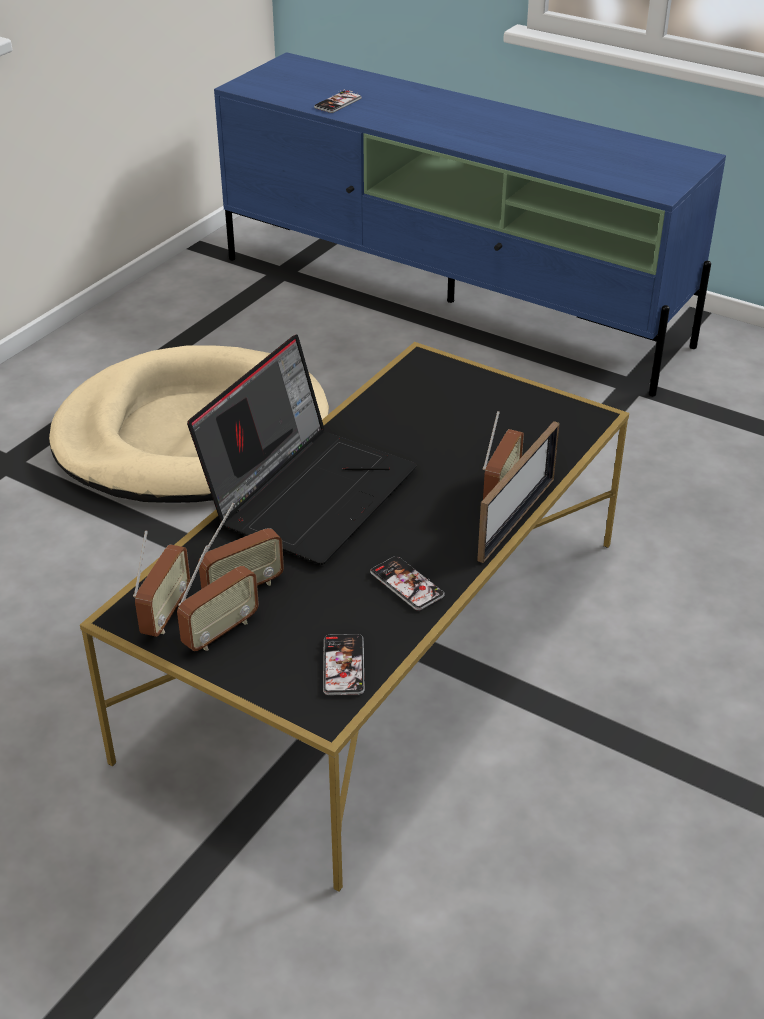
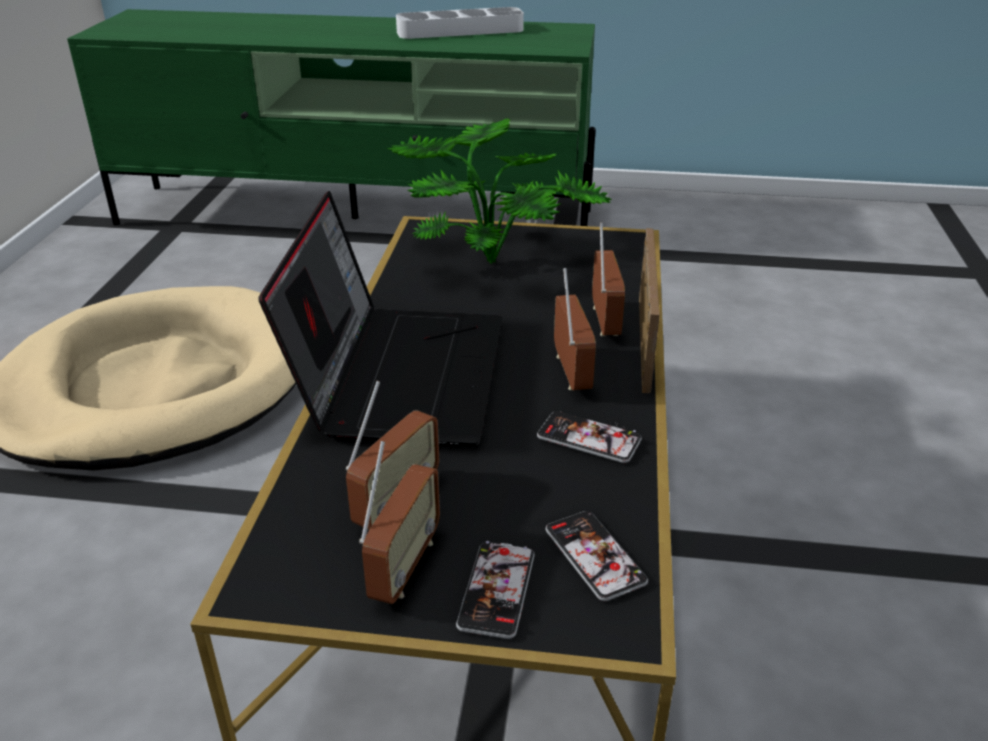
camera: 25 degrees left, 5 degrees down
(165, 614) = (312, 567): radio -> radio (570, 372)
(338, 103) = (209, 33): phone -> phone (496, 590)
(452, 302) = (357, 218): blue tv stand -> green tv stand
(458, 404) = (493, 257): none -> potted plant
(574, 142) = (460, 31): none -> white tray

